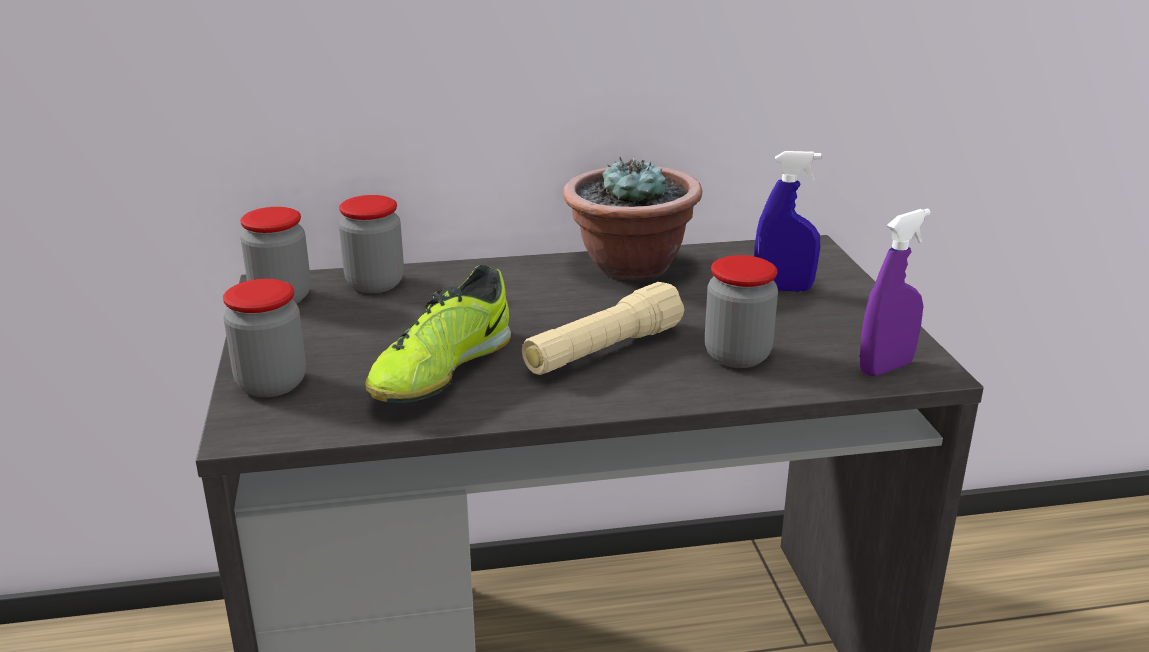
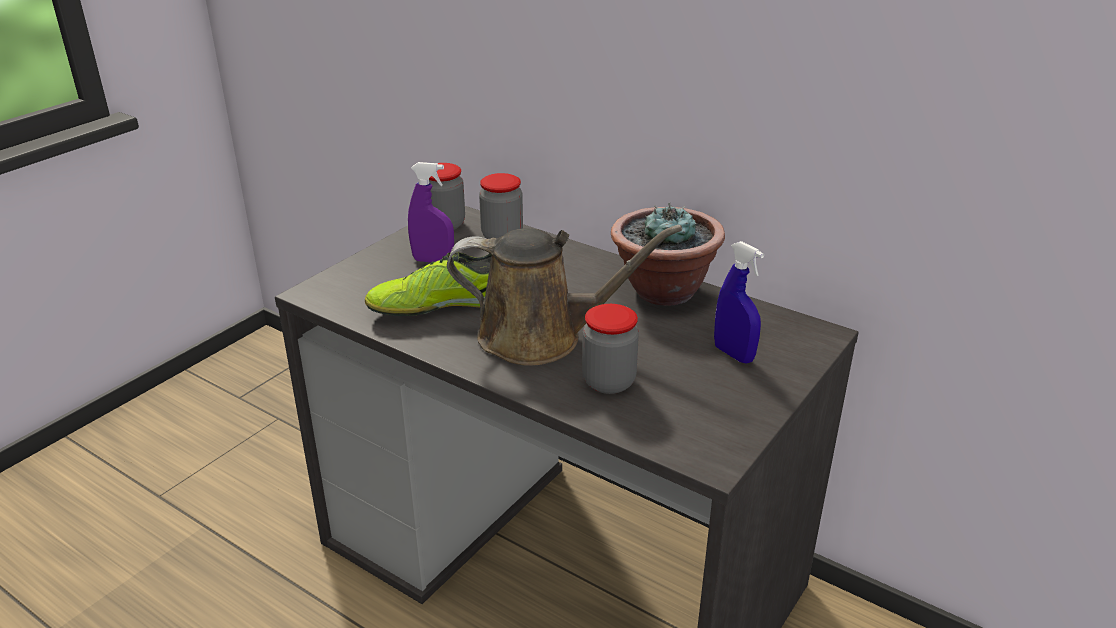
camera: 45 degrees right, 5 degrees up
(271, 384) = (361, 272): jar -> none
(603, 351) = (541, 337): beige flashlight -> brown watering can
(885, 367) = (686, 442): purple spray bottle -> purple spray bottle (433, 261)

